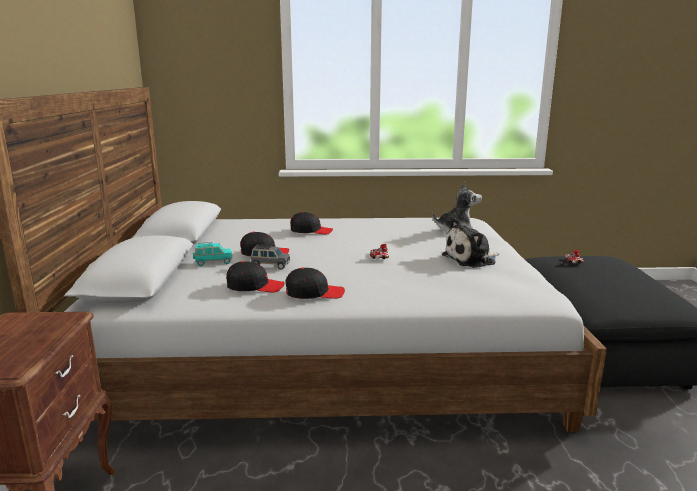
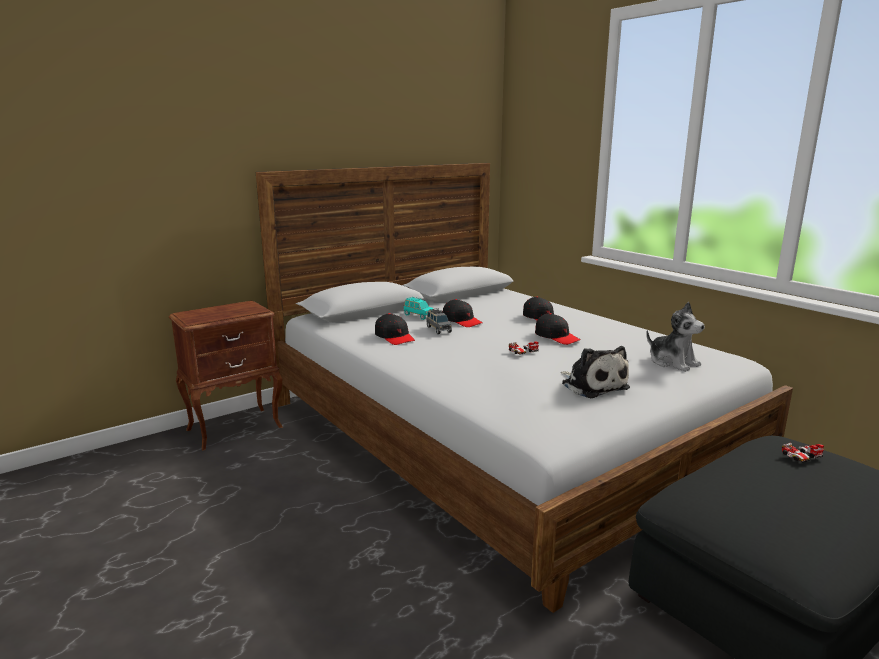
camera: 55 degrees right, 0 degrees up
(314, 293) = (409, 354): black cap -> black cap (556, 337)
(471, 259) = (592, 385): plush toy -> plush toy turned 150 degrees counterclockwise

